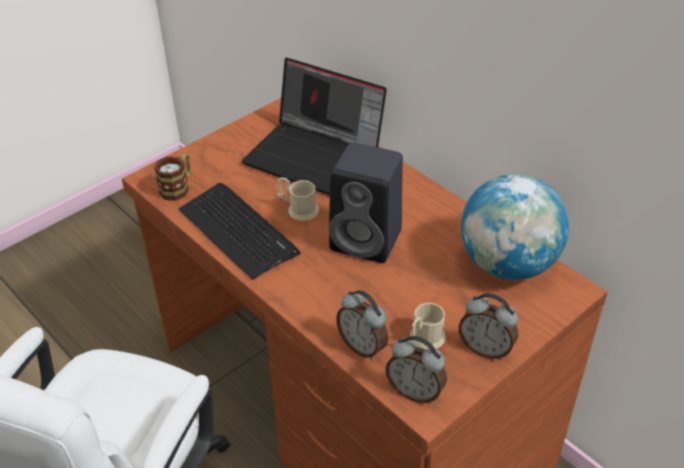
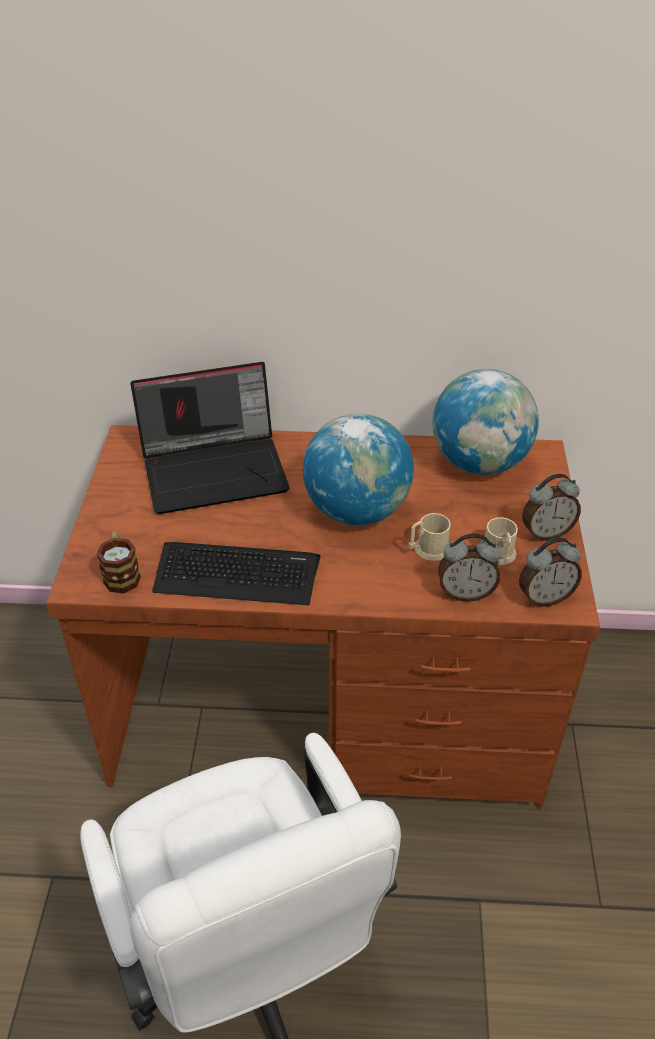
camera: 45 degrees left, 0 degrees up
(298, 209) = (264, 522): beige mug -> beige mug (427, 549)
(368, 240) = (356, 510): black speaker -> globe

